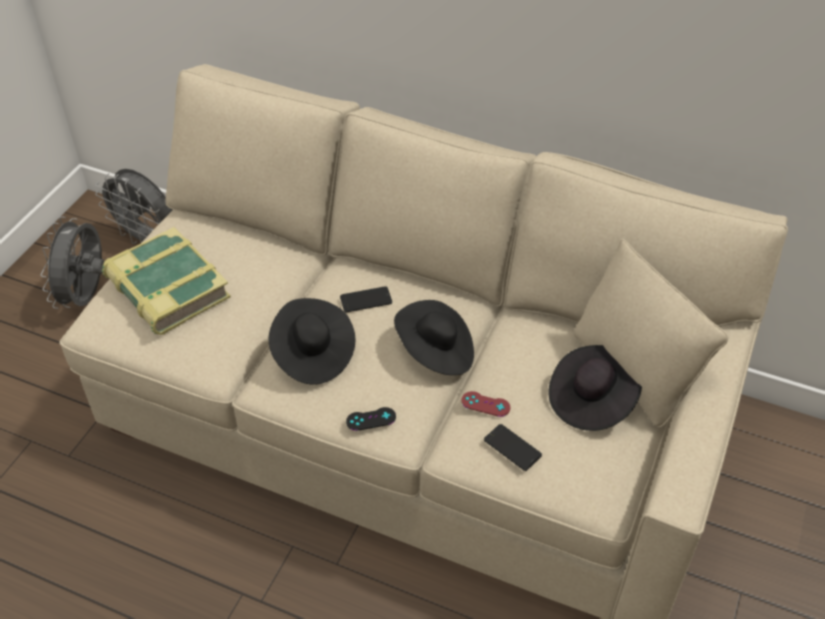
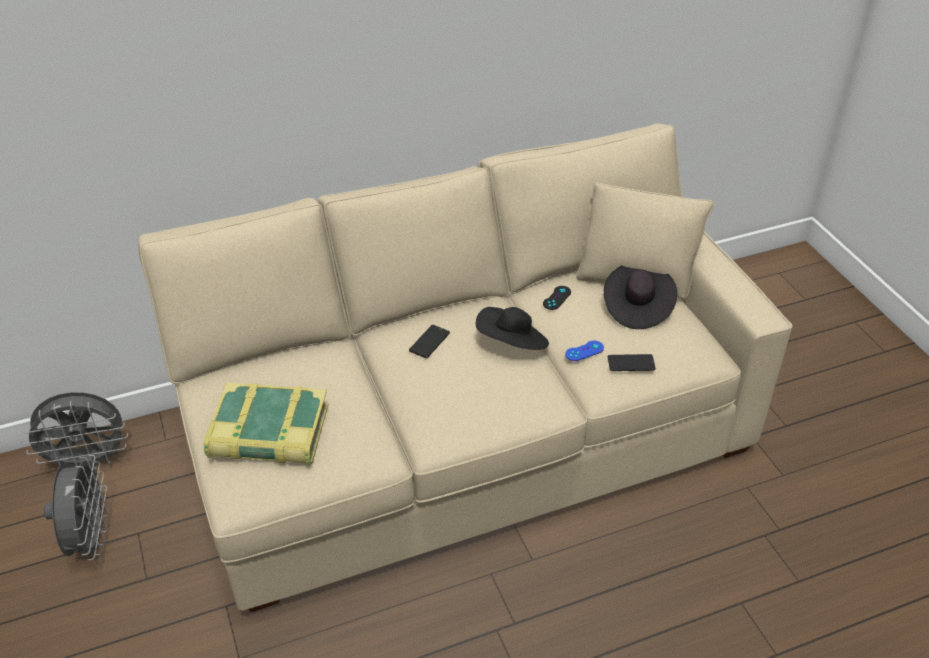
camera: 45 degrees left, 5 degrees down
(87, 296) = (90, 539): grey fan -> grey fan turned 150 degrees counterclockwise
(312, 354) = (439, 399): black hat -> none
(371, 419) = (529, 409): black game controller -> black game controller (557, 298)
(485, 404) = (584, 351): red game controller -> blue game controller

